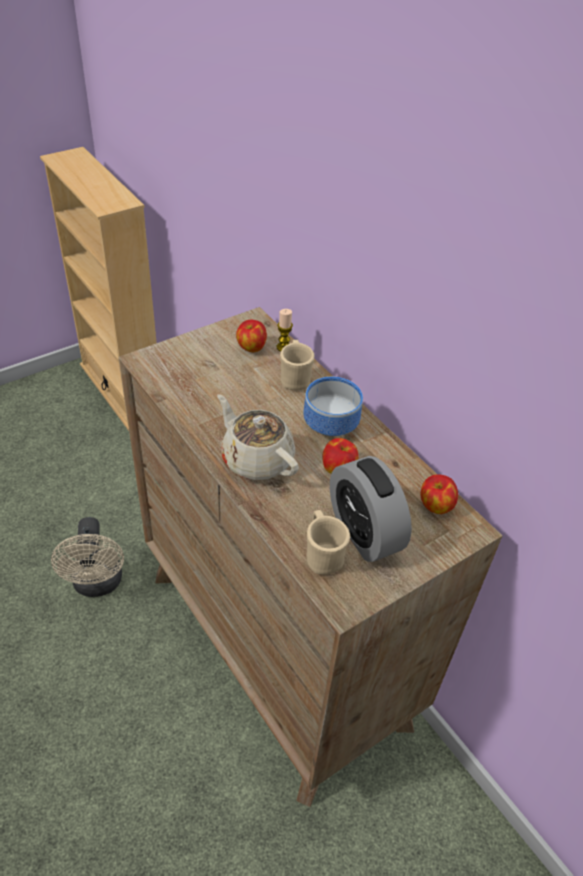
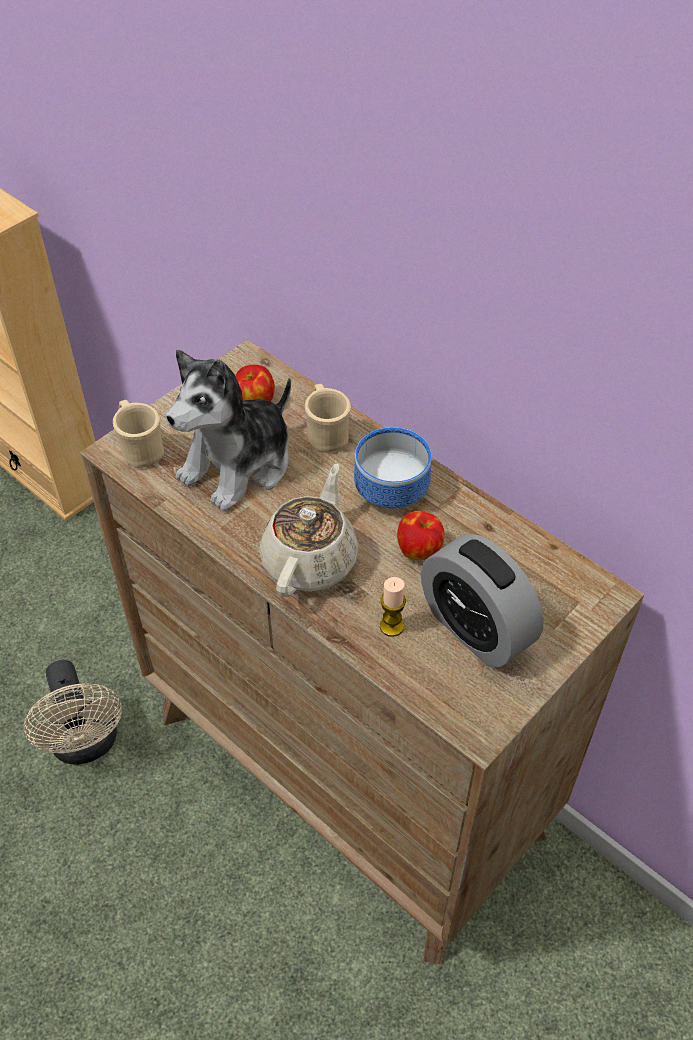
camera: 10 degrees left, 5 degrees up
(225, 386) = (239, 465): none -> plush toy
(256, 459) = (311, 559): beige teapot -> beige teapot turned 75 degrees clockwise
(283, 347) = (298, 392): candle -> candle (391, 626)
(322, 555) = (433, 672): beige mug -> beige mug (140, 450)
(435, 506) = (553, 574): apple -> none

